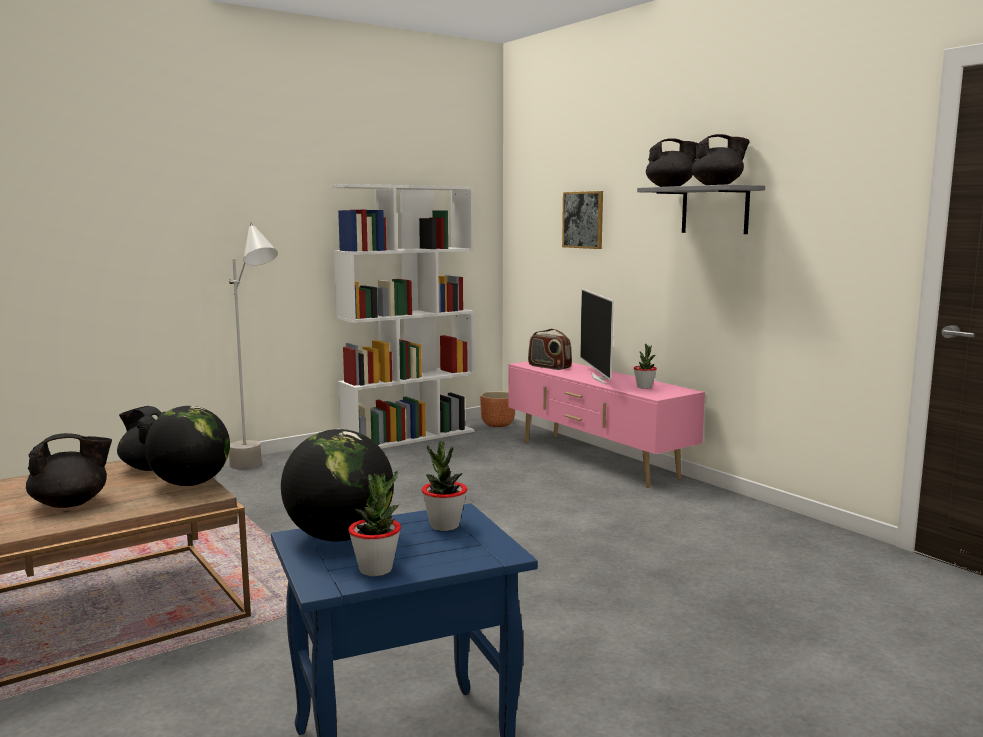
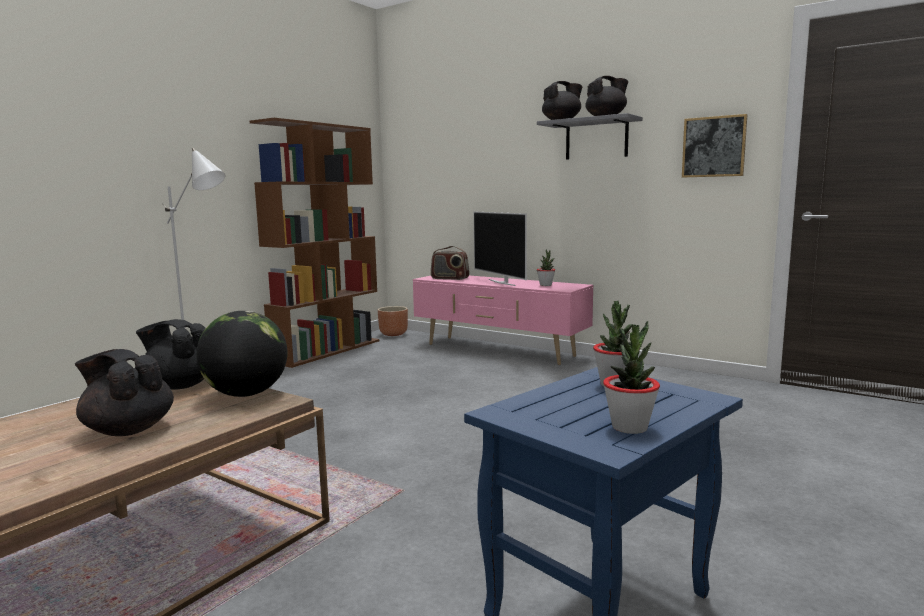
camera: 20 degrees left, 0 degrees up
(71, 503) = (128, 430): black teapot -> black teapot turned 105 degrees counterclockwise
(339, 537) = (540, 406): globe -> none
(409, 437) = (327, 351): white bookcase -> brown bookcase
(583, 220) = (467, 155): picture -> picture (713, 147)

